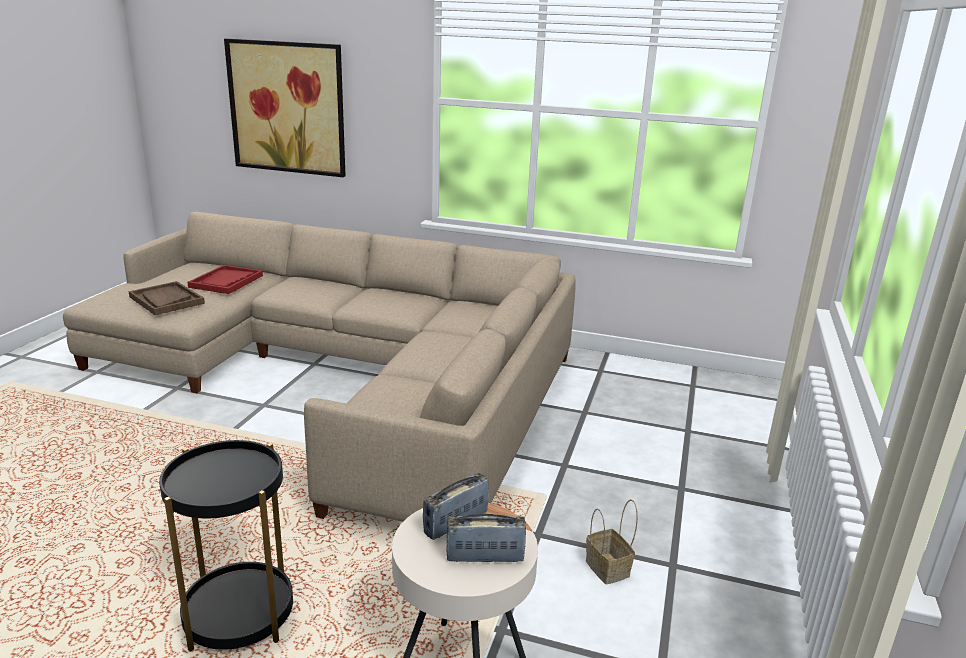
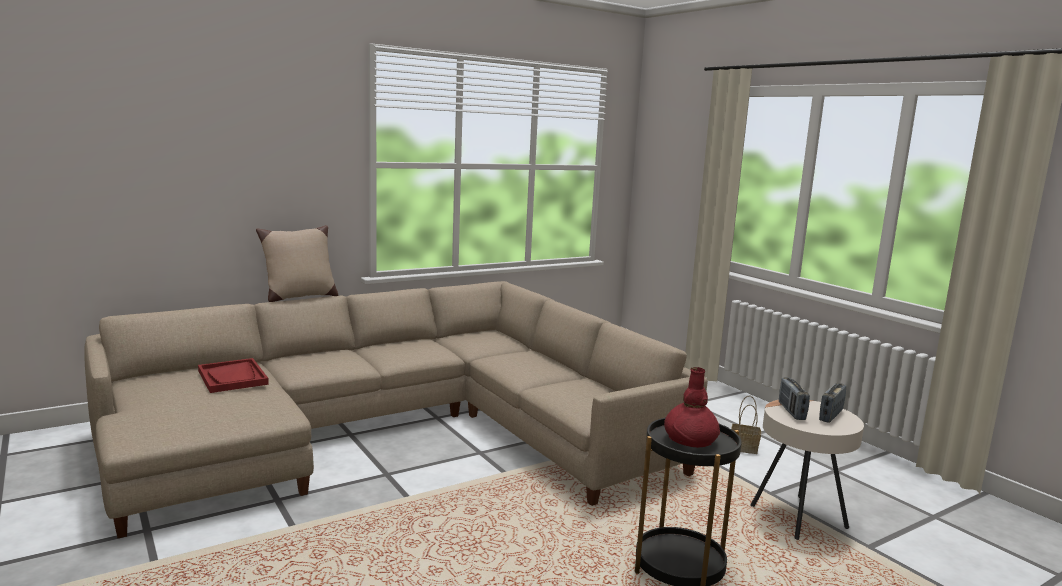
camera: 50 degrees left, 10 degrees down
(166, 300) = (222, 407): brown tray -> none
(223, 475) = (690, 440): none -> red vase
(287, 108) = (204, 182): picture -> none
(337, 226) = (299, 297): none -> beige pillow

